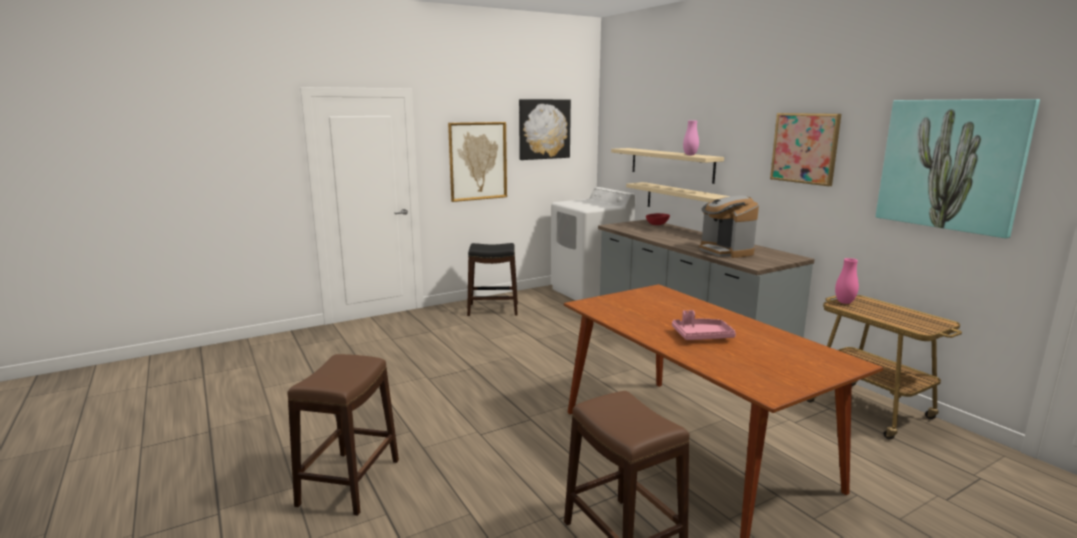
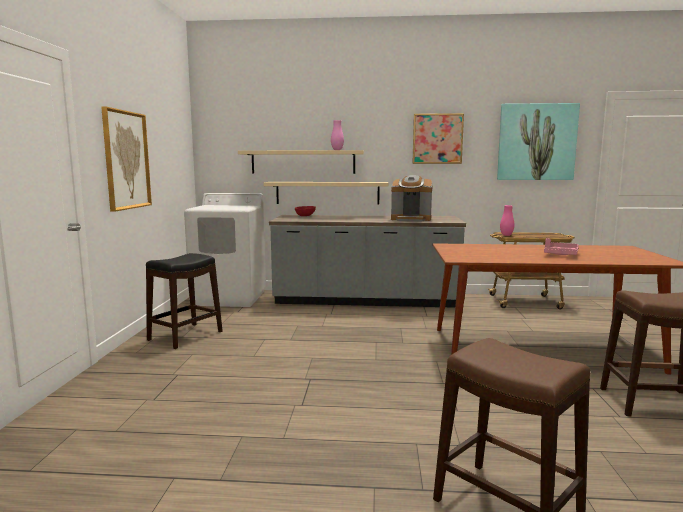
camera: 55 degrees left, 5 degrees down
(544, 129) = (165, 129): picture -> none

